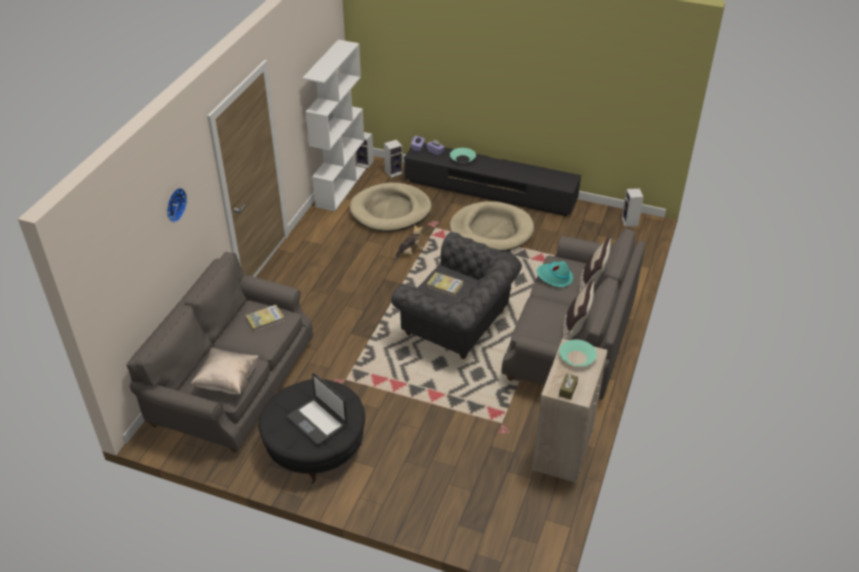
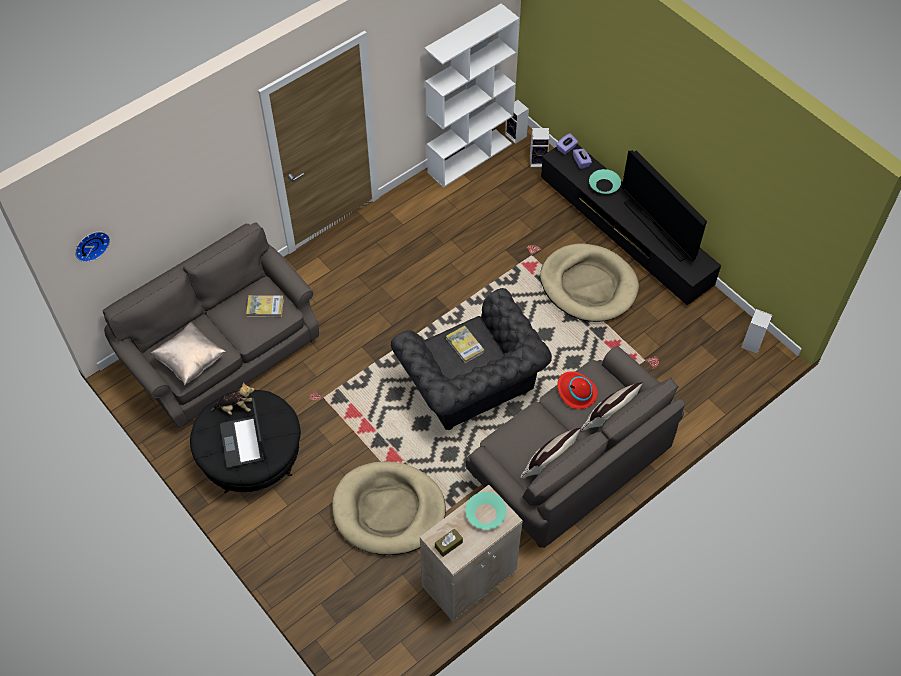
camera: 30 degrees right, 15 degrees up
(174, 204) = (193, 173): wall clock -> wall clock (91, 244)
(390, 211) = (500, 212): beige dog bed -> beige dog bed (388, 510)
(409, 252) = (483, 275): plush toy -> plush toy (235, 408)
(521, 170) = (658, 229): none -> television
(554, 277) = (576, 392): turquoise hat -> red hat

